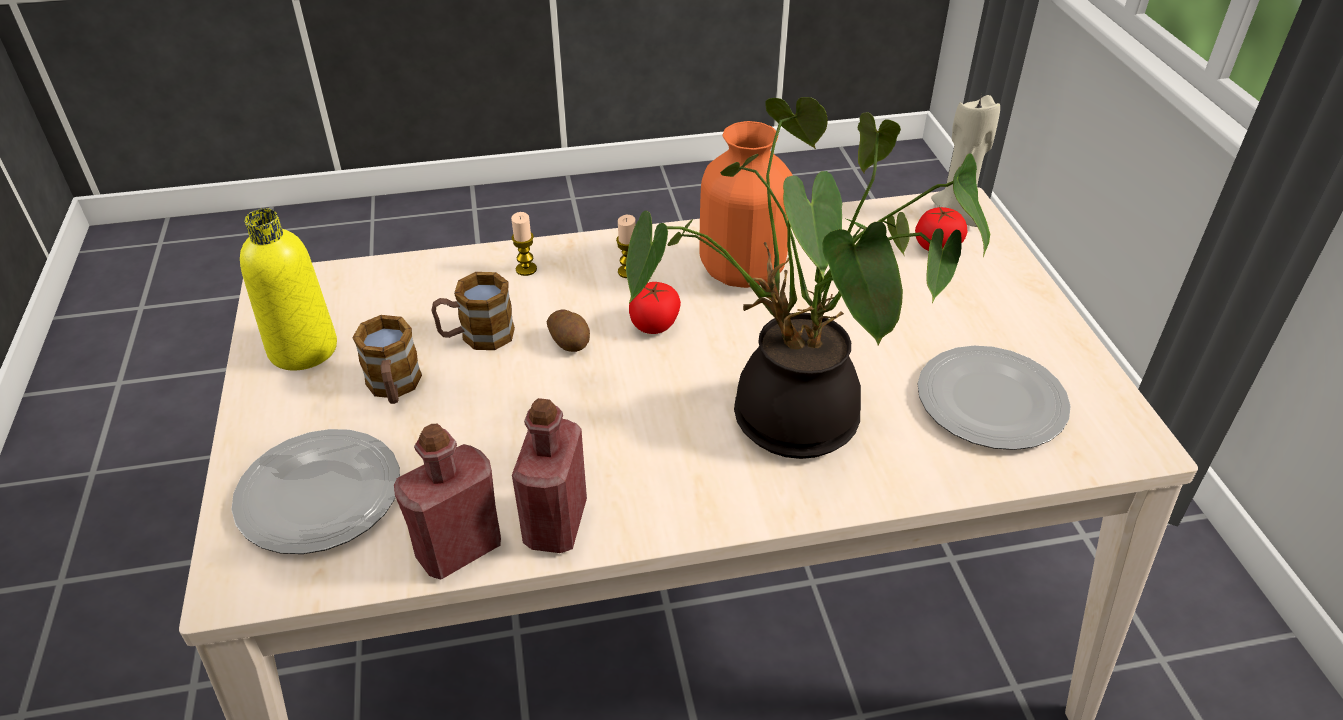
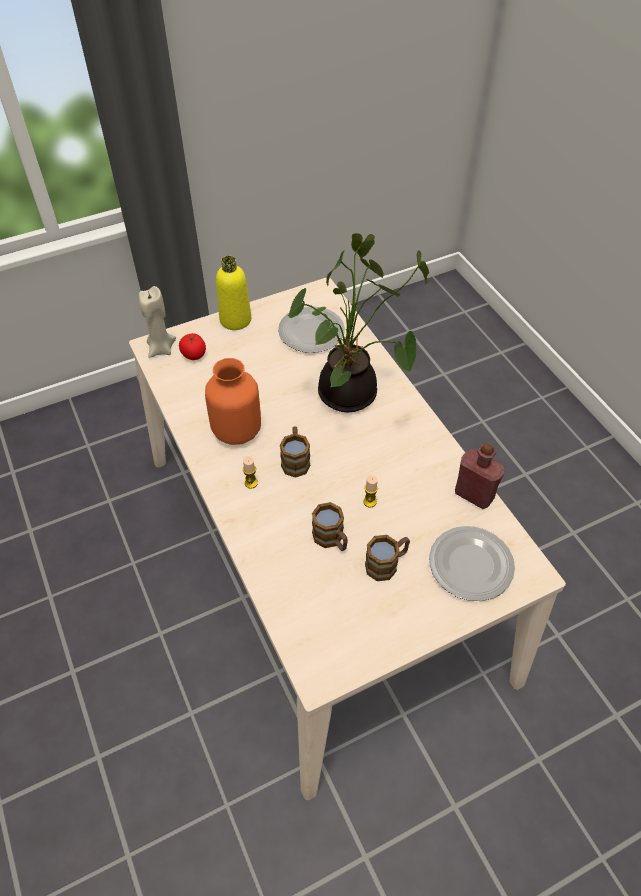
camera: 105 degrees left, 10 degrees up
(303, 349) = (373, 628): yellow bottle -> yellow bottle (235, 320)
(526, 269) = (261, 535): candle -> candle (369, 502)
(555, 523) = (444, 464): red bottle -> none
(570, 342) = (322, 493): potato -> none
(654, 324) = (295, 460): tomato -> mug

